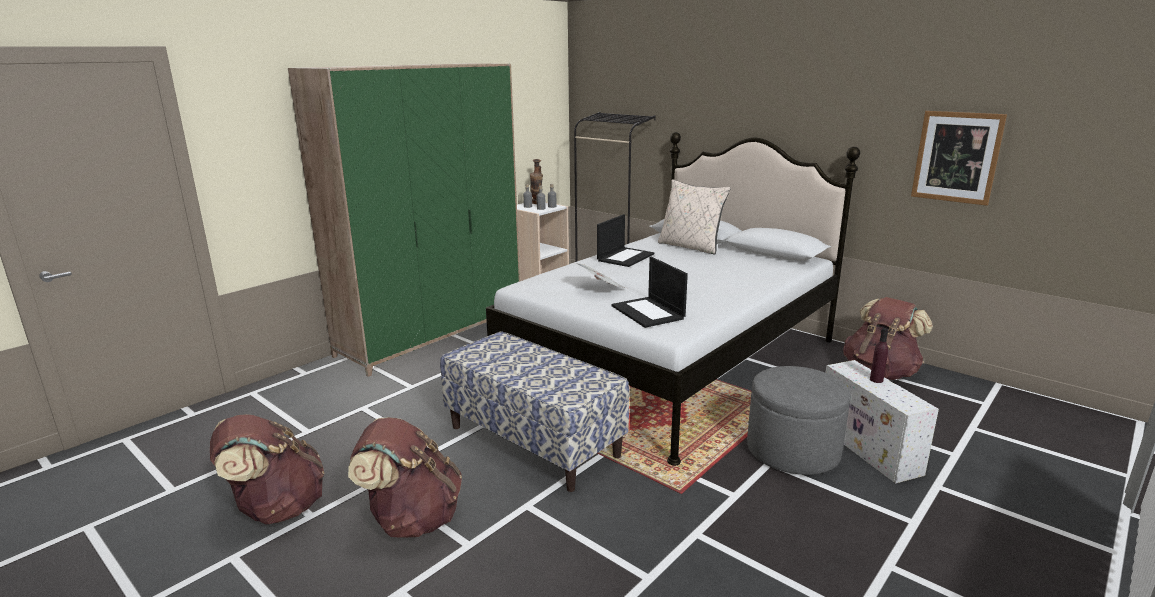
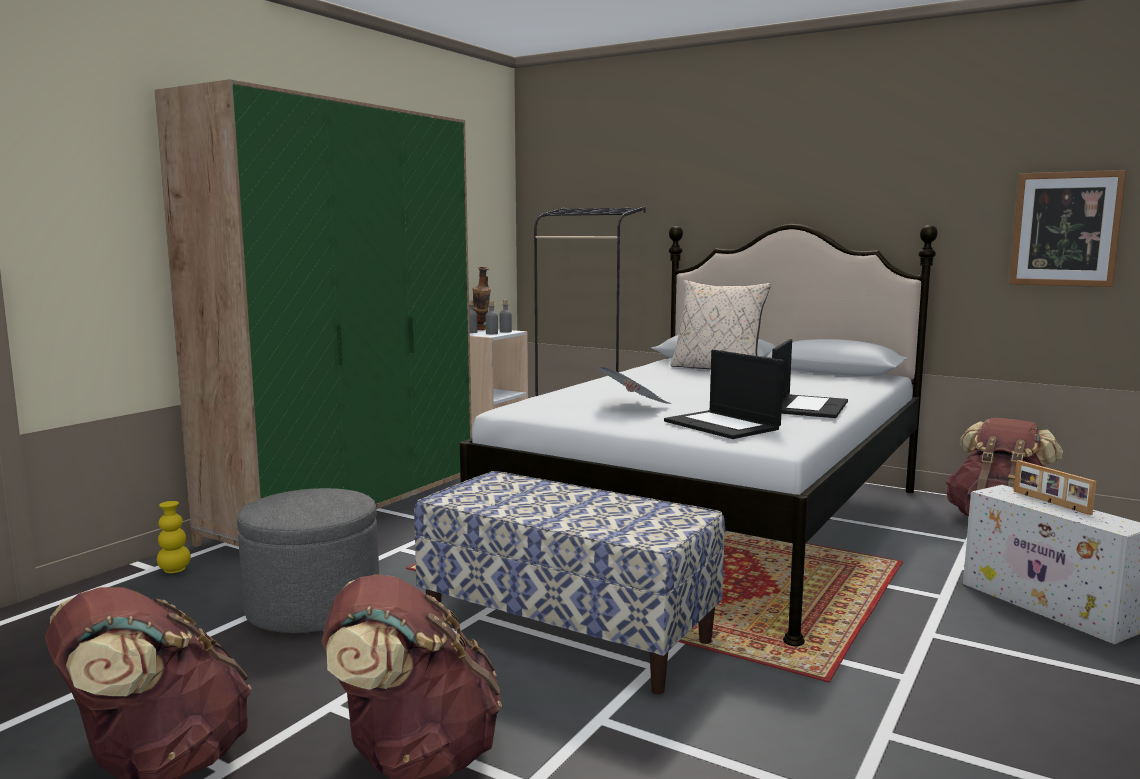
camera: 10 degrees left, 10 degrees down
(317, 375) = (174, 570): none -> yellow vase
(625, 257) = (639, 379): laptop -> laptop (808, 407)
(792, 450) = (950, 616): grey ottoman -> grey ottoman (313, 607)
(876, 380) = (1050, 502): purple bottle -> picture frame

